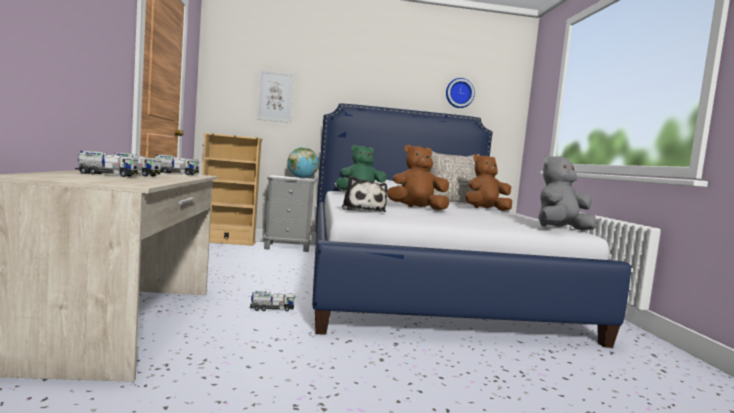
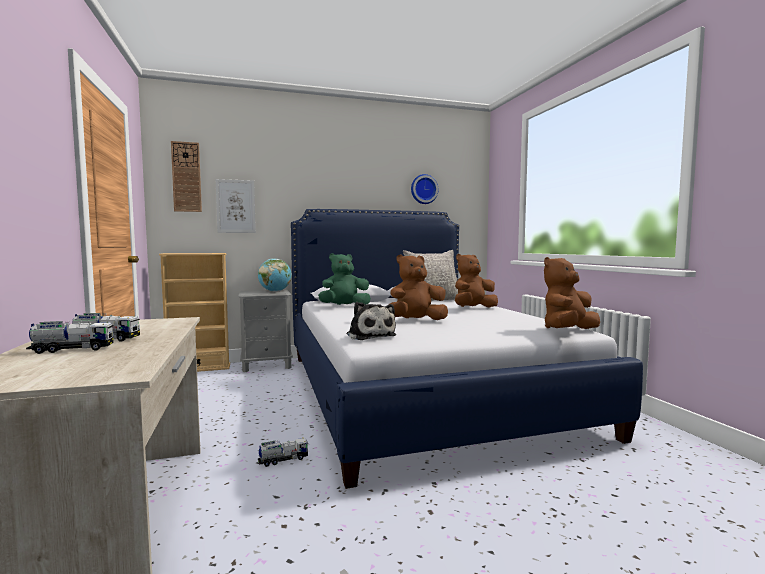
camera: 10 degrees left, 0 degrees up
(175, 173) = (151, 322): toy truck -> none
(235, 66) = (186, 177): none -> wall clock
(560, 230) = (568, 331): grey plush toy -> brown plush toy

